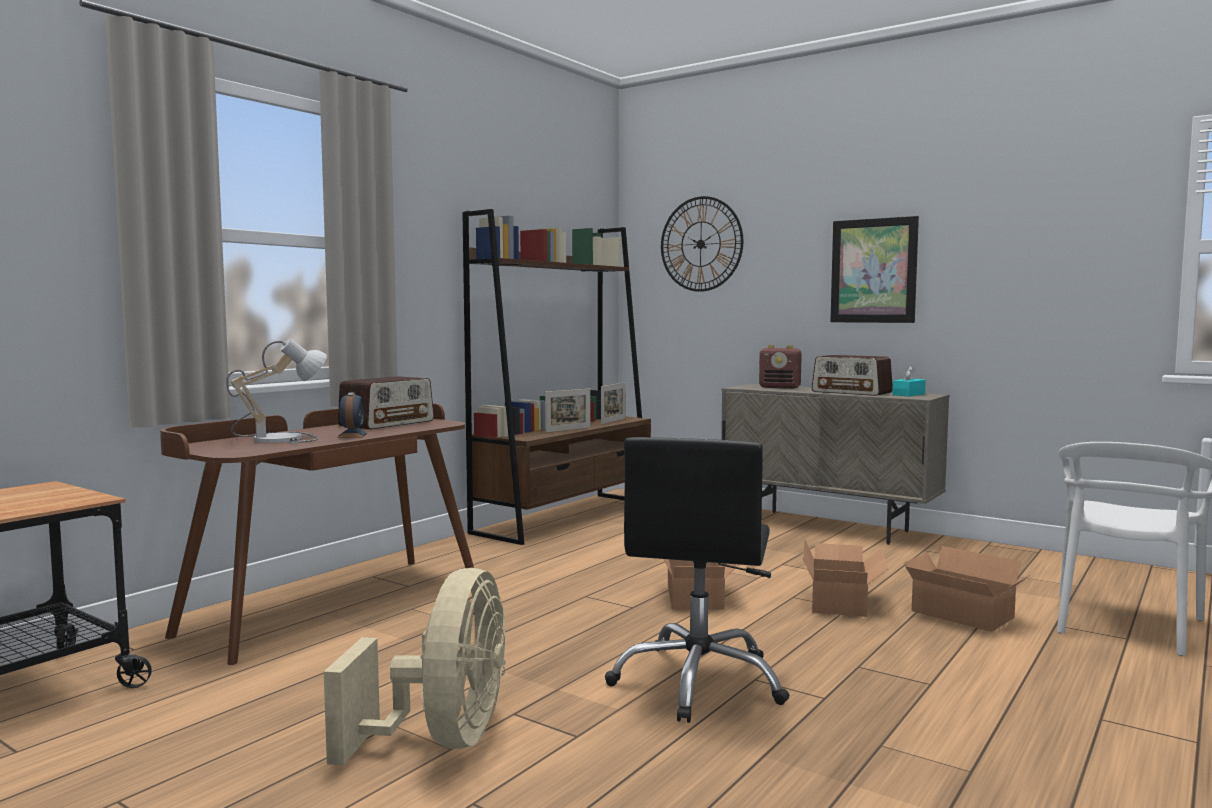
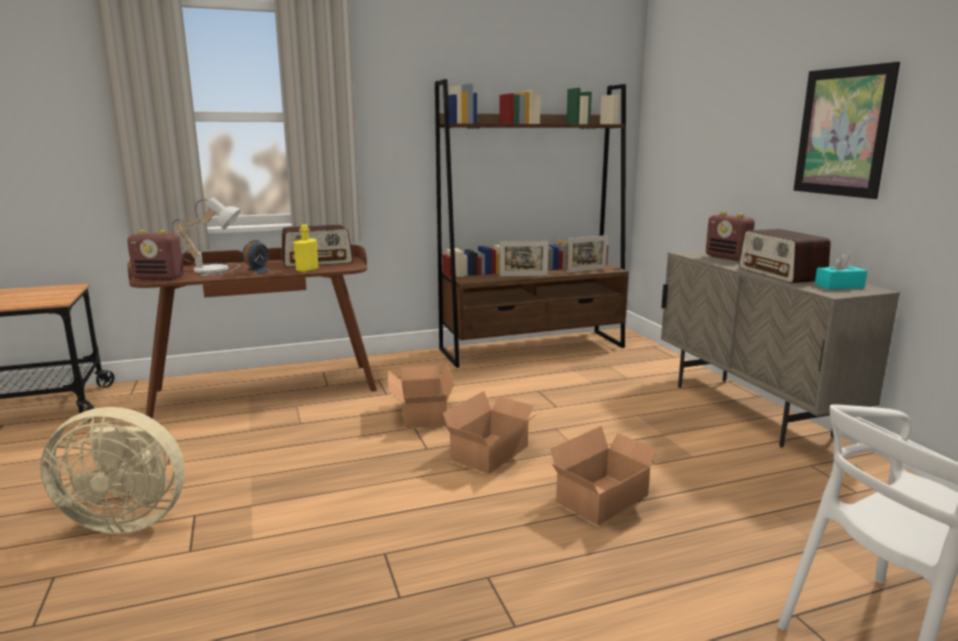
camera: 35 degrees right, 10 degrees up
(242, 450) = (159, 278): none -> radio
(406, 429) = (307, 270): none -> yellow bottle
(443, 740) = (127, 519): beige fan -> beige fan turned 45 degrees clockwise
(699, 682) = (342, 538): black office chair -> none
(701, 244) = (697, 99): wall clock -> none
(962, 616) = (701, 561): cardboard box -> cardboard box (420, 414)

